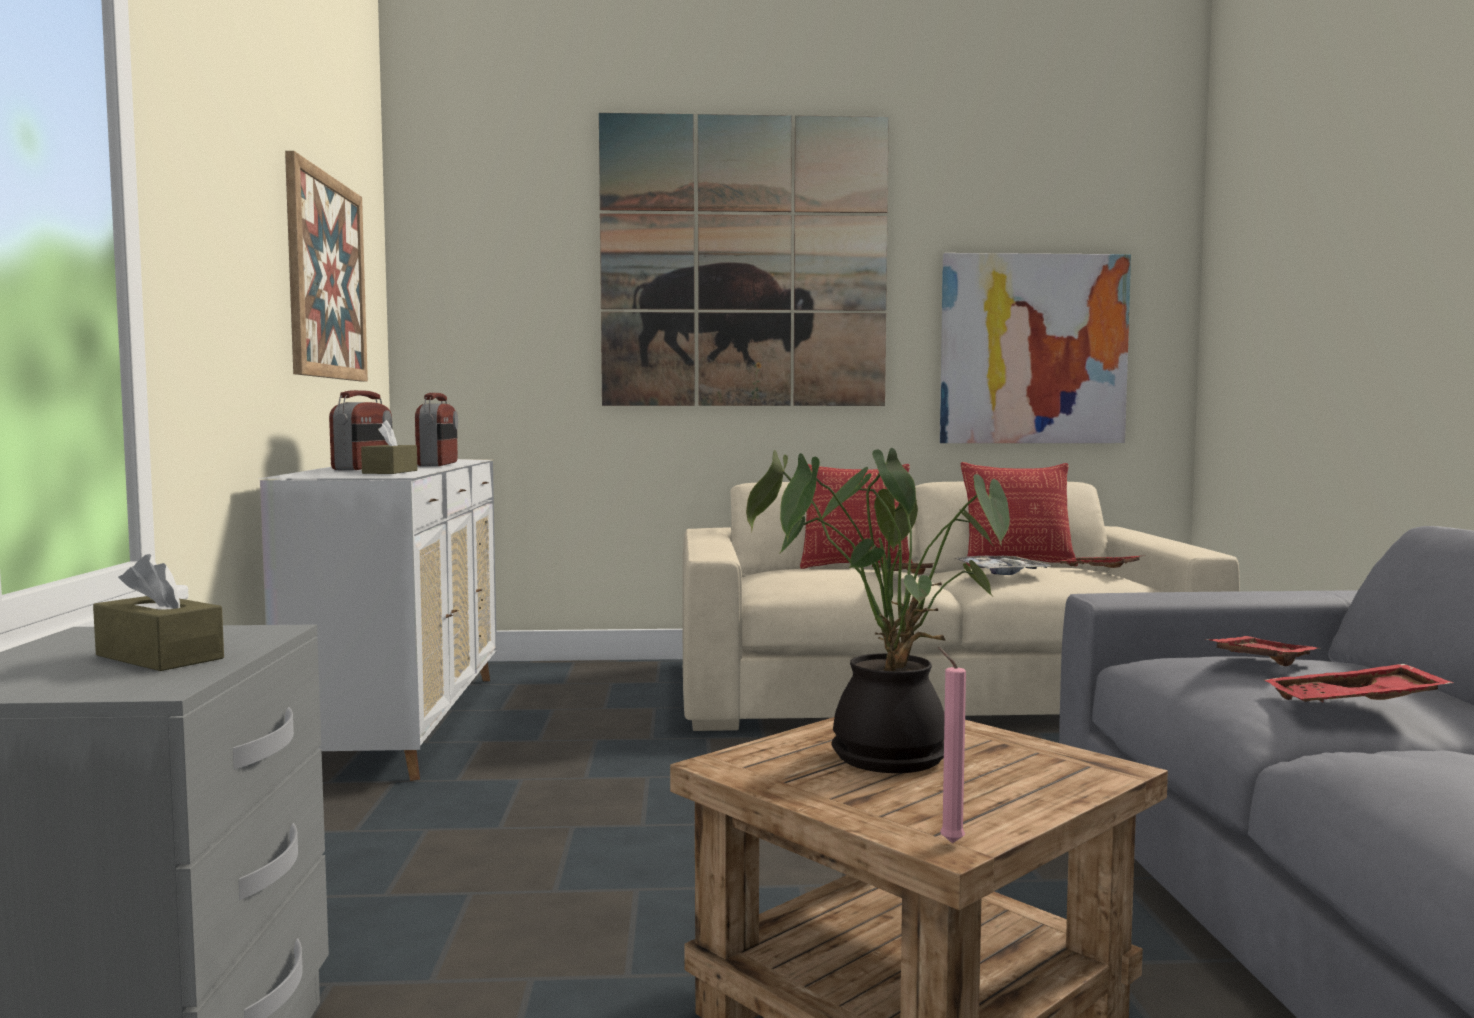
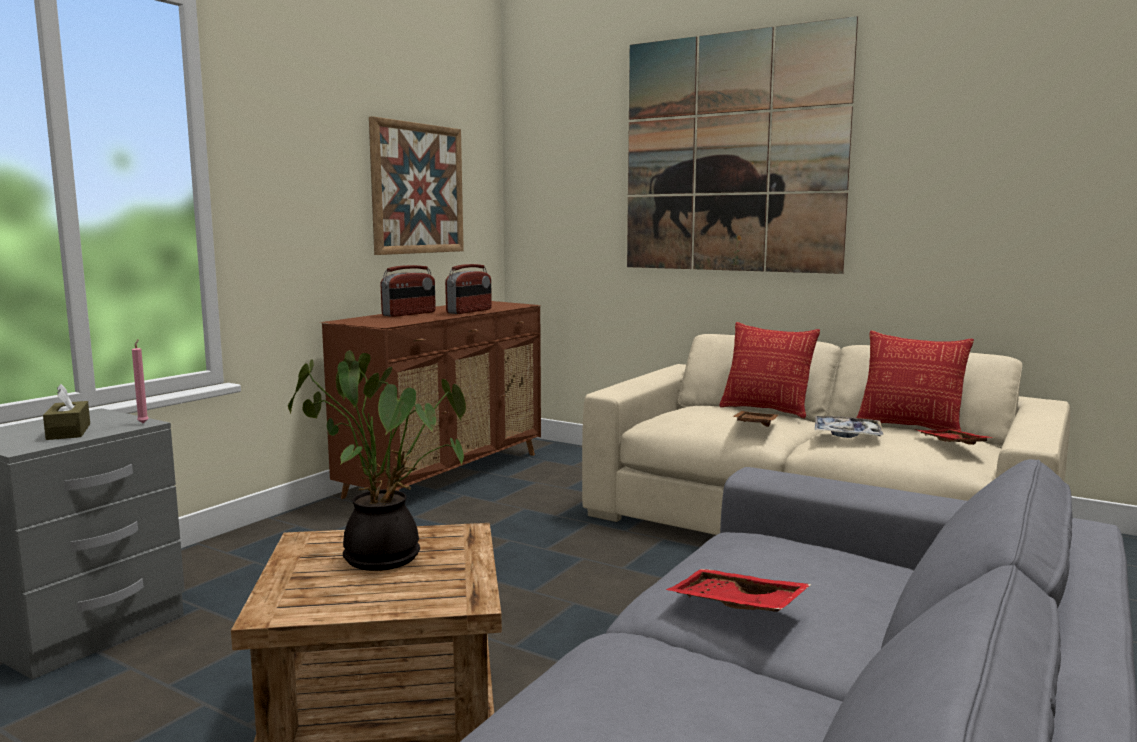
camera: 35 degrees right, 5 degrees up
(390, 472) = (400, 320): brown tissue box -> none
(404, 723) = (445, 474): white cabinet -> brown cabinet
(948, 842) = (271, 612): pink candle -> pink candle (144, 423)
(1033, 349) = (992, 224): picture -> none
(1260, 662) = (781, 555): red tray -> none

